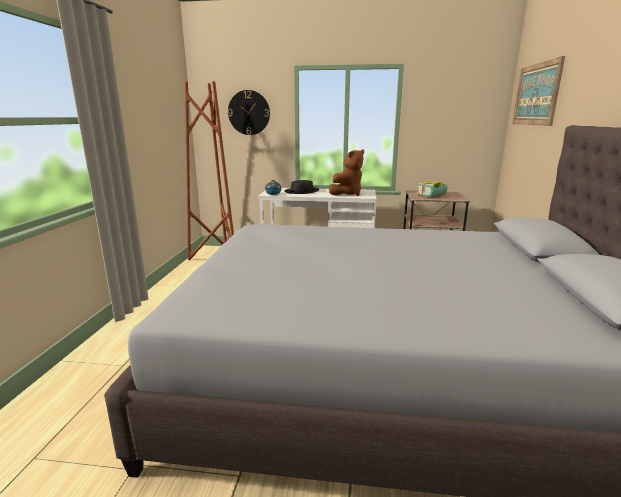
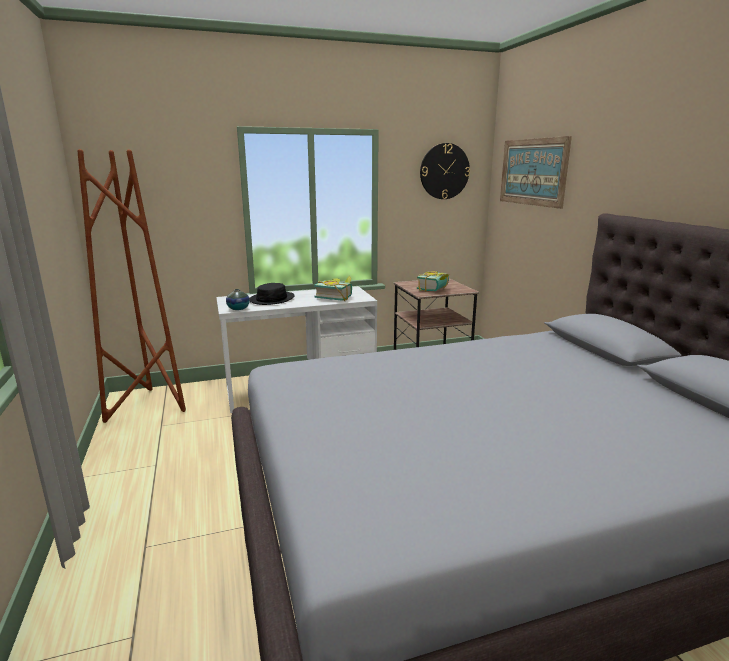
camera: 25 degrees left, 0 degrees up
(249, 112) = (172, 192): wall clock -> wall clock (444, 171)
(347, 194) = (335, 297): brown plush toy -> book

